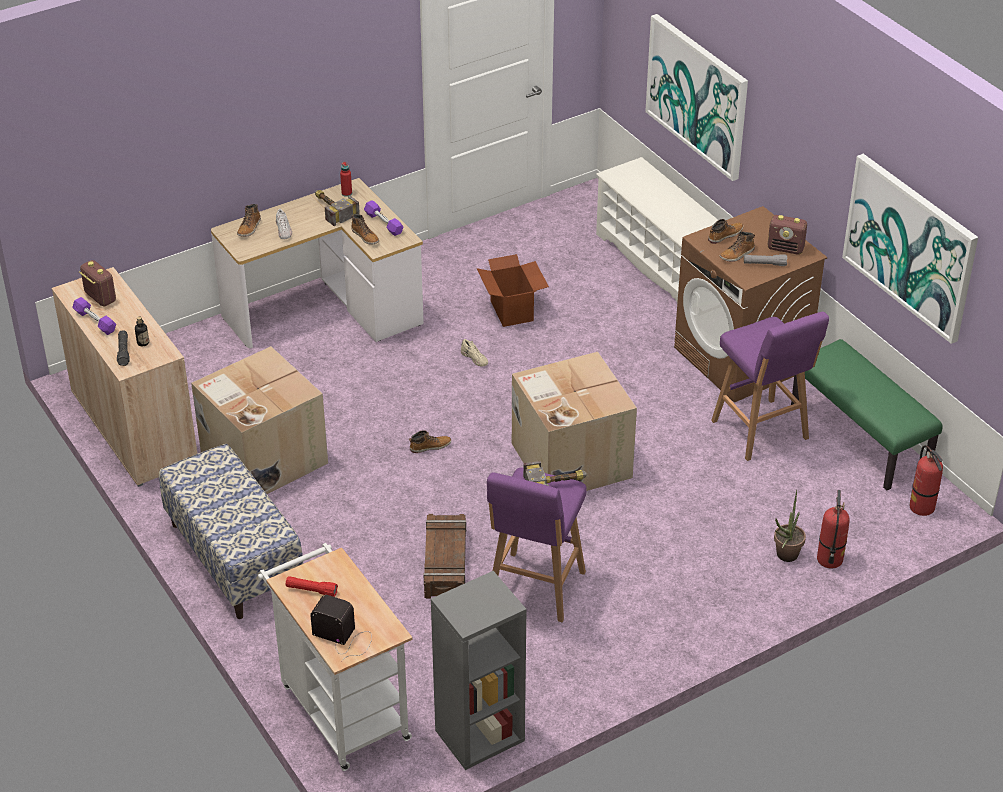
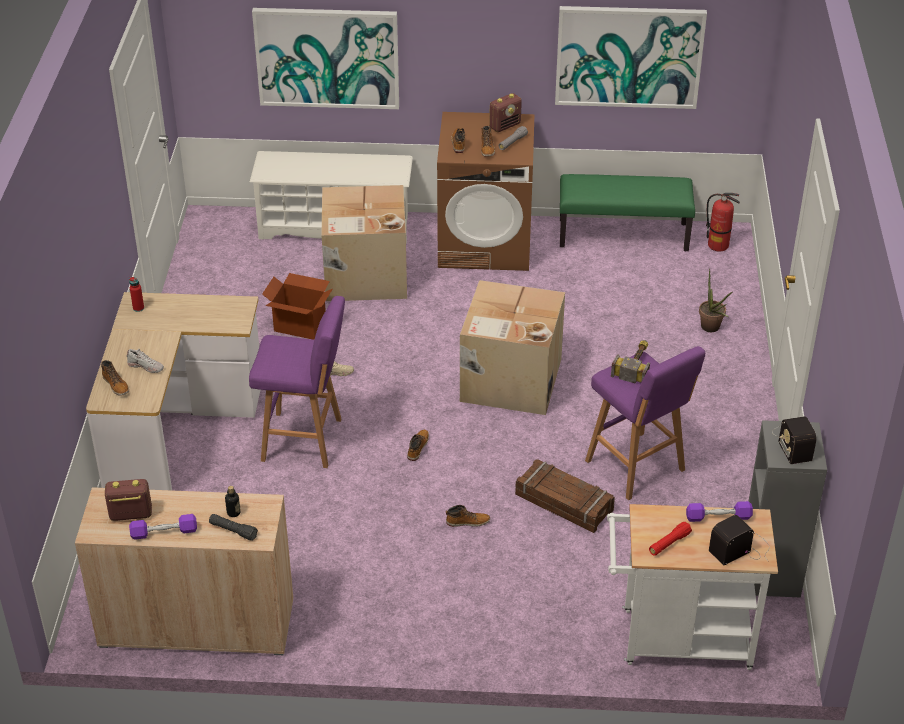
camera: 55 degrees left, 0 degrees up
(234, 558) = (440, 629): bench -> none
(262, 457) = (328, 555): cardboard box -> cardboard box (364, 276)
(331, 209) = (149, 326): hammer -> none
(365, 236) = (214, 324): boot -> boot (467, 522)
(383, 223) = (207, 306): purple dumbbell -> purple dumbbell (718, 517)
(480, 602) = (793, 442): none -> radio
(761, 432) = (573, 274): purple stool -> purple stool (305, 440)
(829, 559) = (732, 310): fire extinguisher -> none

